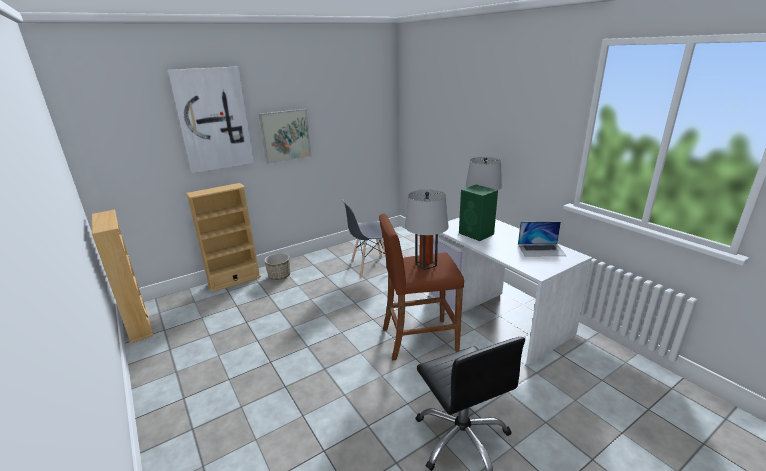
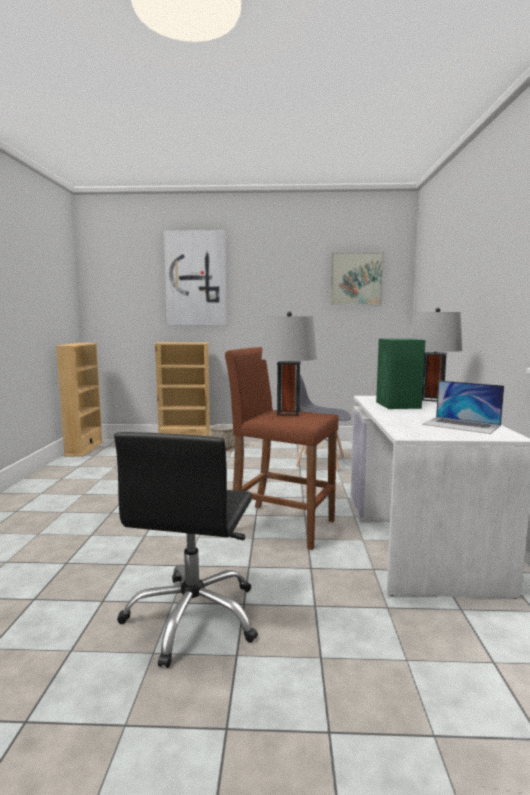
camera: 35 degrees right, 15 degrees down
(285, 135) = (264, 303): picture -> picture (356, 279)

